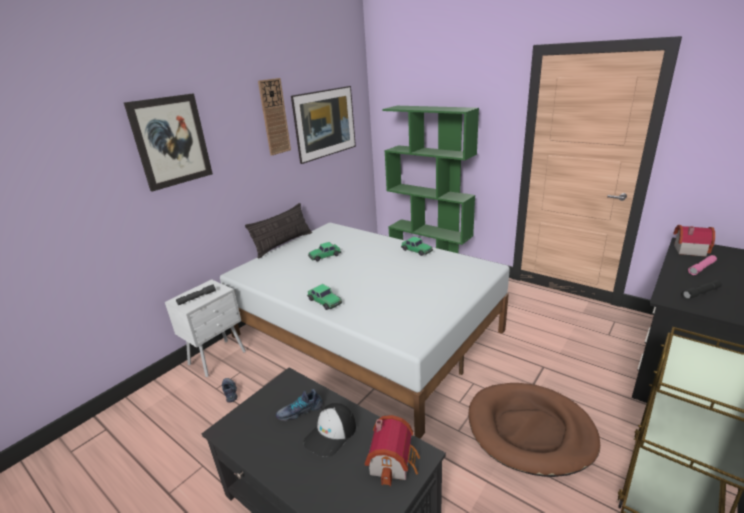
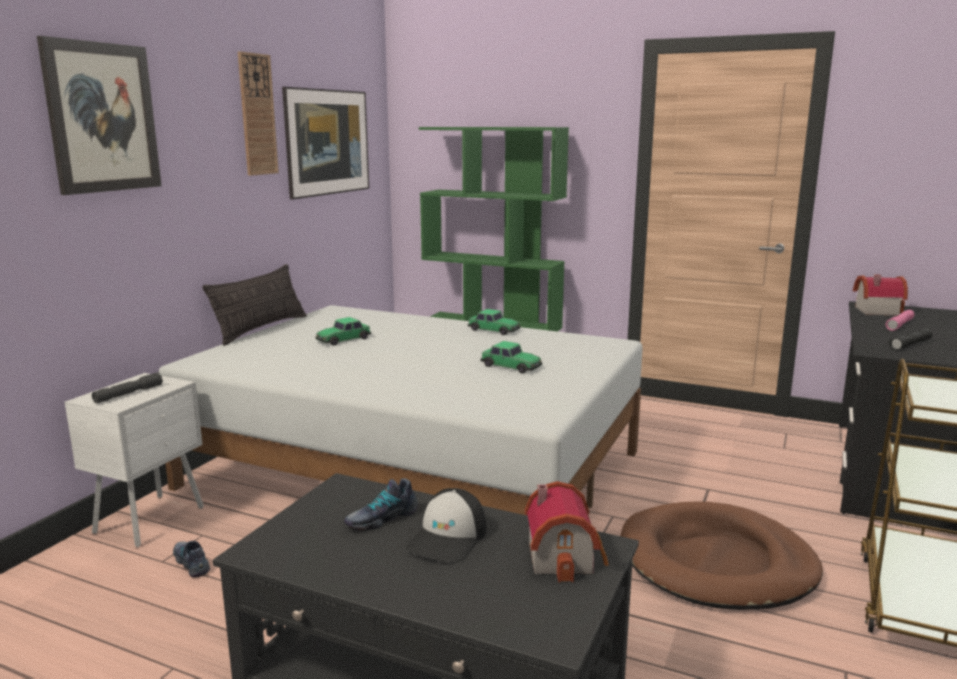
camera: 15 degrees left, 10 degrees down
(325, 301) = (372, 386): toy car -> toy car (511, 366)

